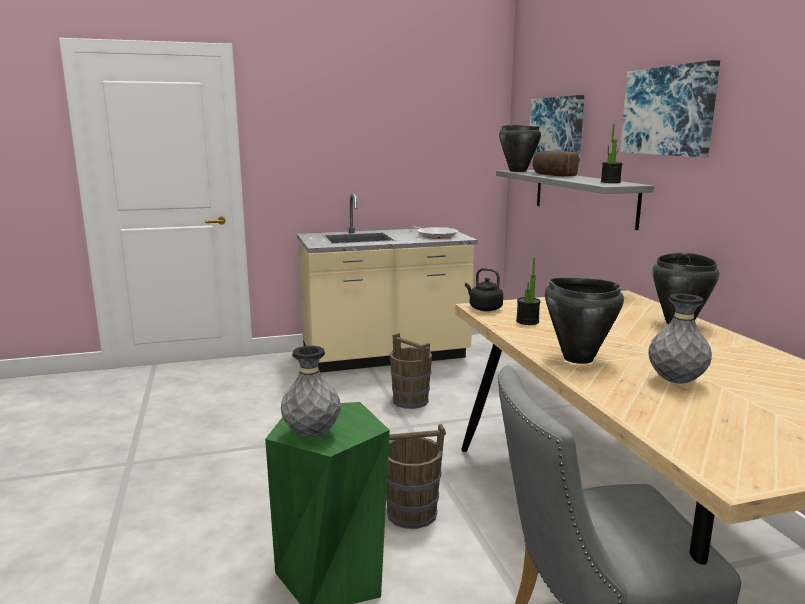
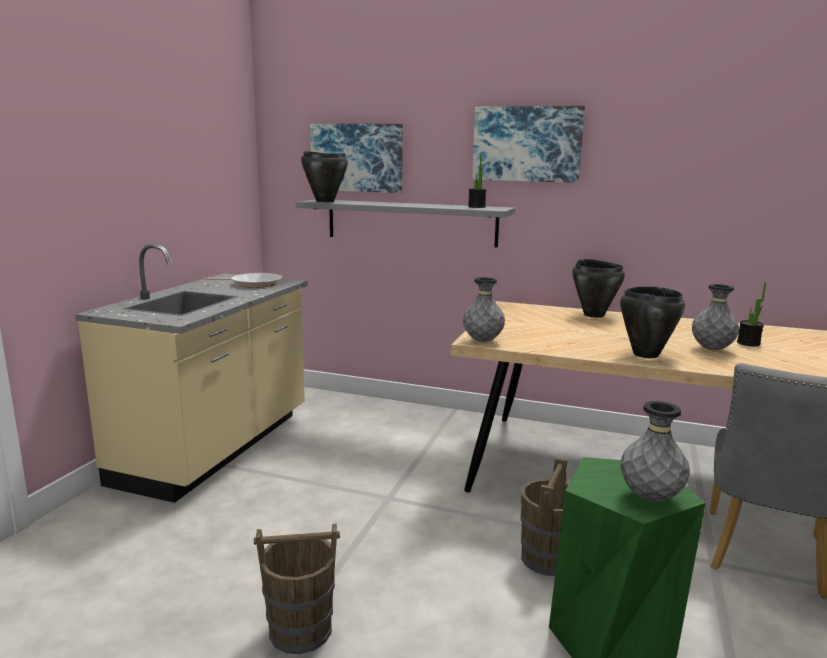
camera: 55 degrees left, 0 degrees up
(410, 401) = (338, 476): brown bucket -> brown bucket (300, 630)
(484, 308) = (482, 341): black kettle -> grey vase
(527, 321) = (539, 341): potted plant -> potted plant (748, 343)
(552, 175) = (386, 203): bread -> none

